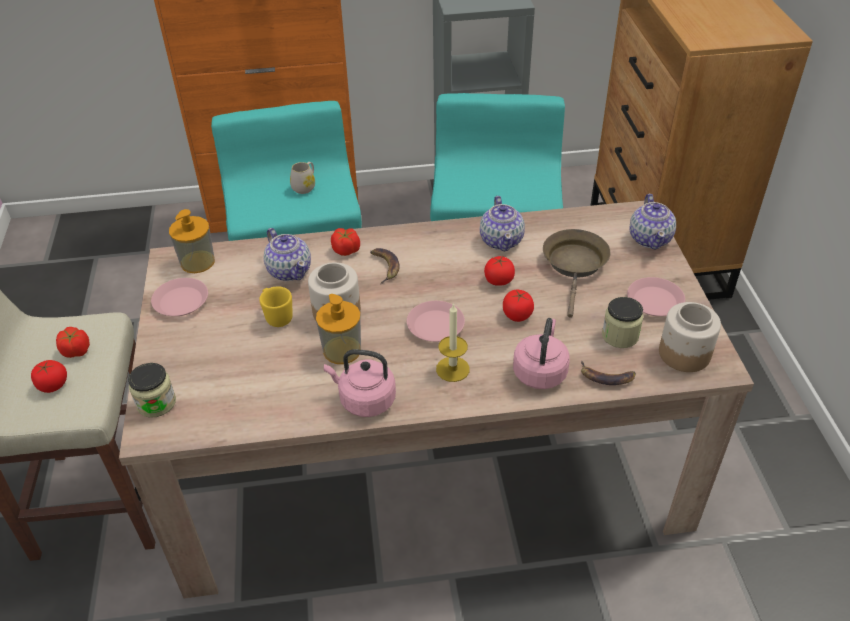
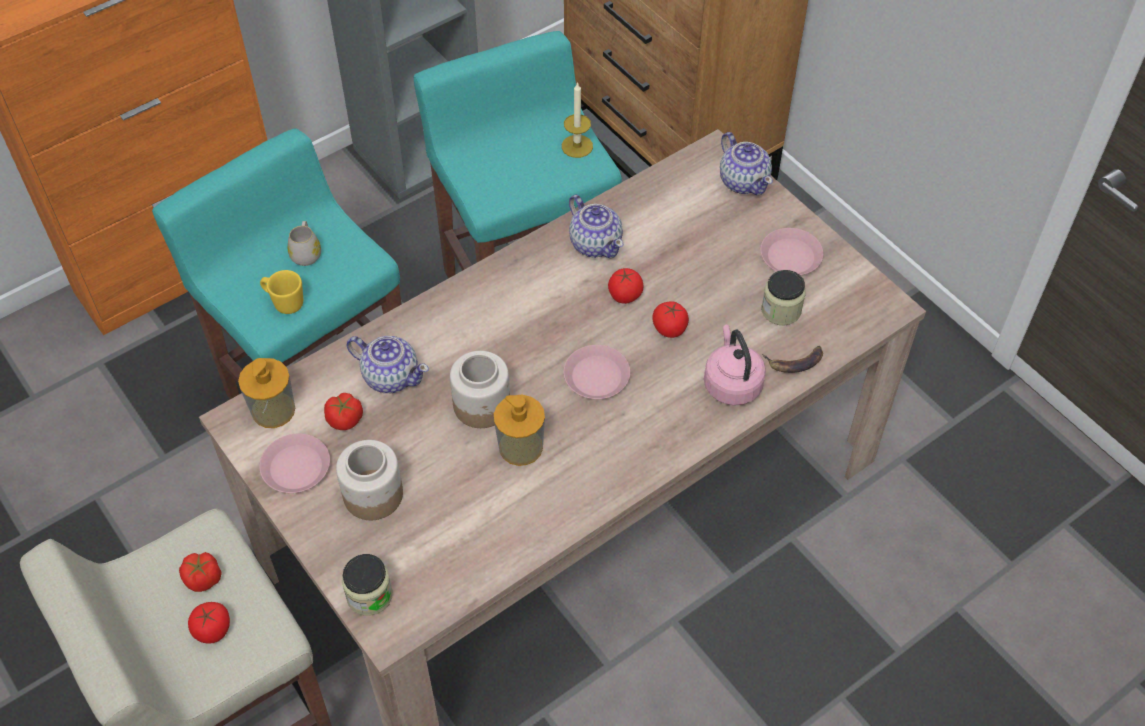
camera: 30 degrees left, 10 degrees up
(277, 316) = (420, 438): yellow mug -> yellow mug (284, 302)
(346, 250) = (435, 324): tomato -> tomato (345, 419)
(364, 400) = (584, 491): pink kettle -> none
(384, 266) = (493, 327): banana -> none
(452, 369) = (647, 418): candle -> candle (577, 146)
(575, 265) = (690, 245): brown frying pan -> none
(683, 354) = (849, 305): jar -> jar (372, 495)

